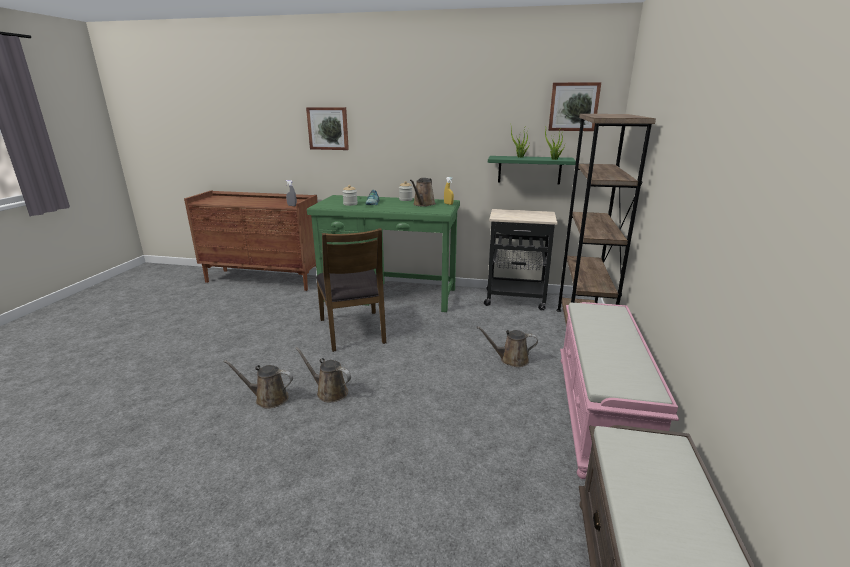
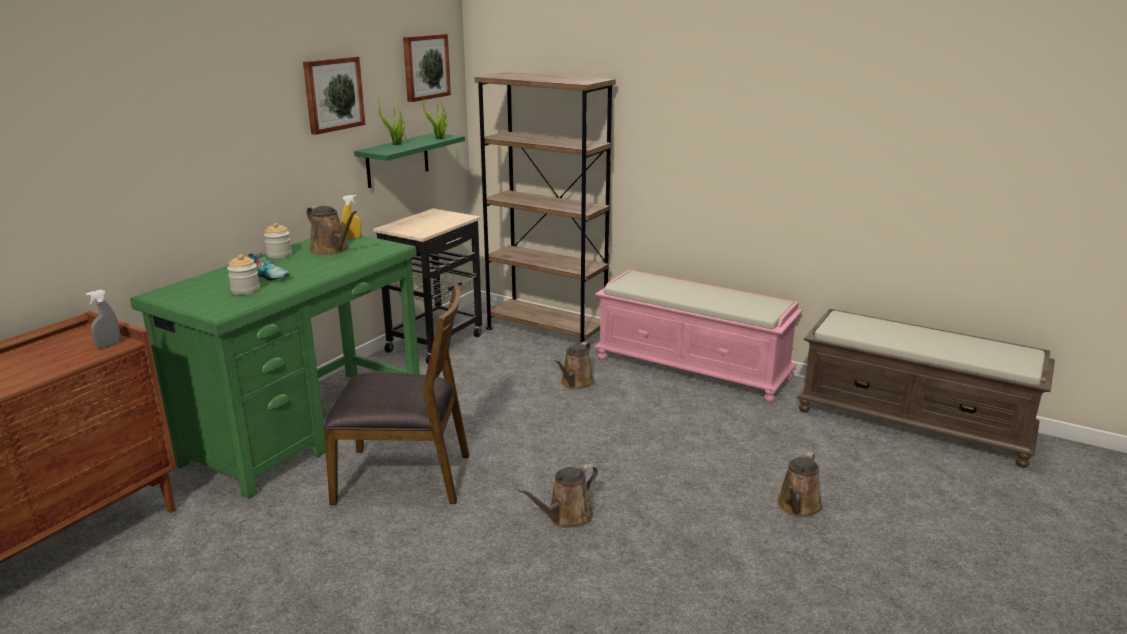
camera: 70 degrees left, 0 degrees up
(268, 398) = (551, 573): brown watering can -> brown watering can (798, 507)
(328, 128) = (91, 160): picture -> picture (333, 94)

